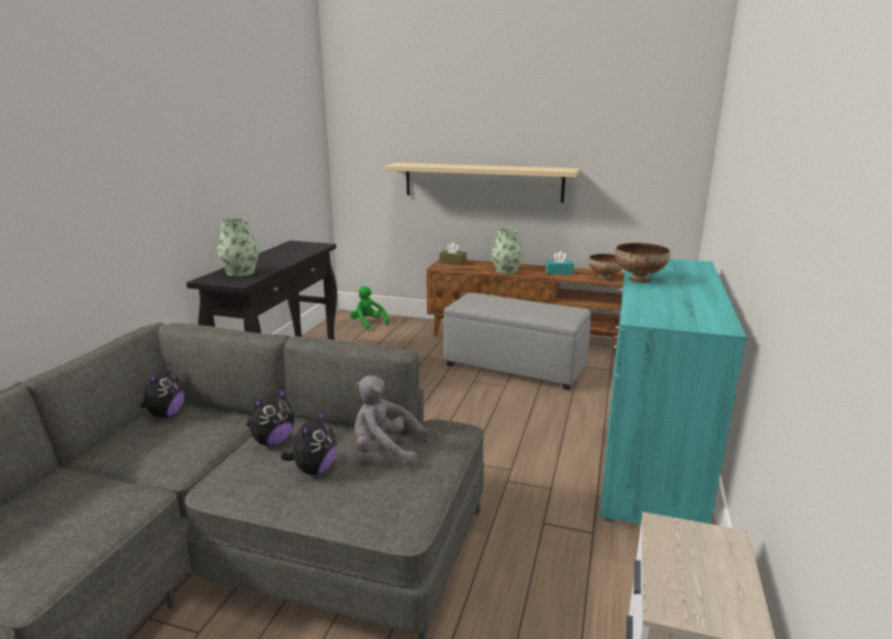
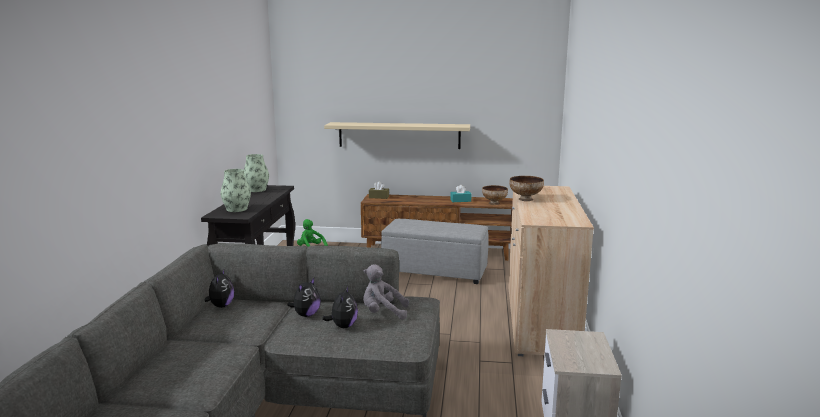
camera: 10 degrees left, 5 degrees down
(506, 271) = (421, 201): vase -> vase (256, 190)
(649, 459) = (540, 320): turquoise cabinet -> beige cabinet

